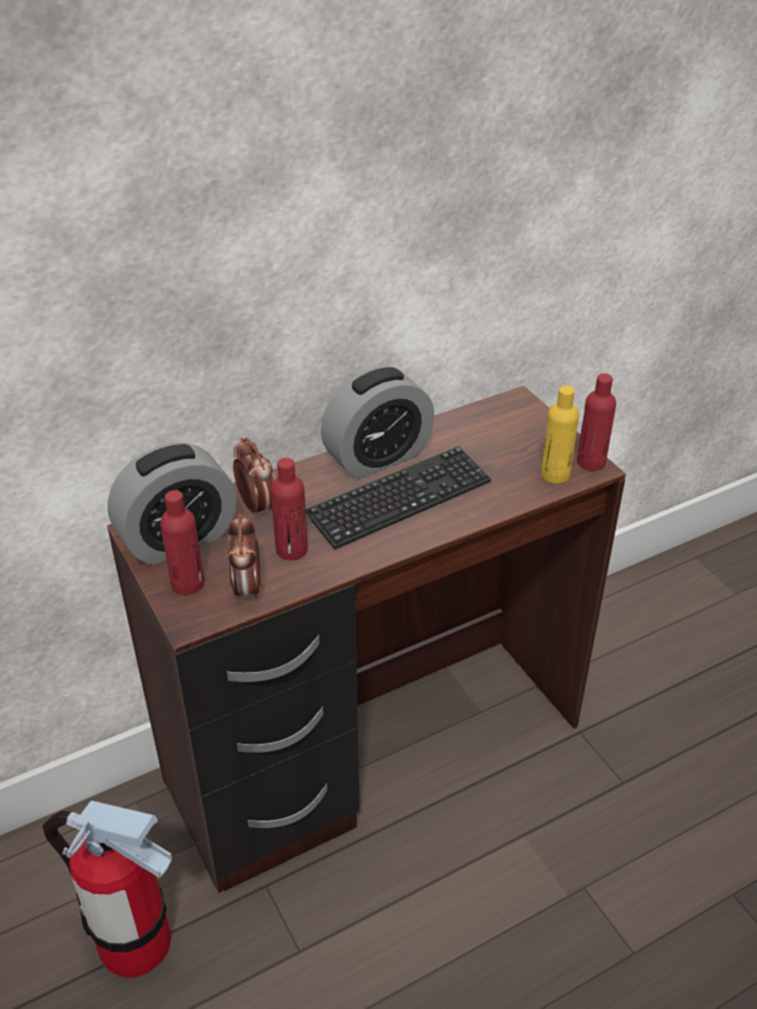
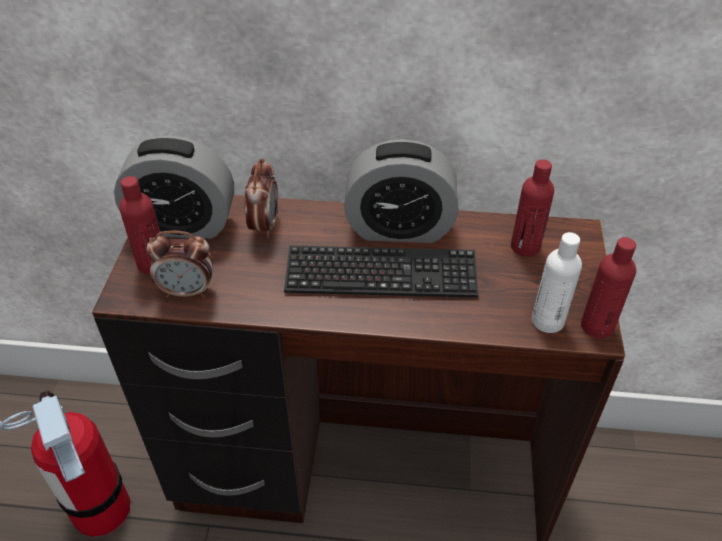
camera: 35 degrees right, 5 degrees up
(247, 589) = (188, 291): alarm clock -> alarm clock turned 120 degrees counterclockwise
(291, 550) = (252, 275): red bottle -> red bottle (525, 247)
(555, 475) = (547, 321): yellow bottle -> white bottle

